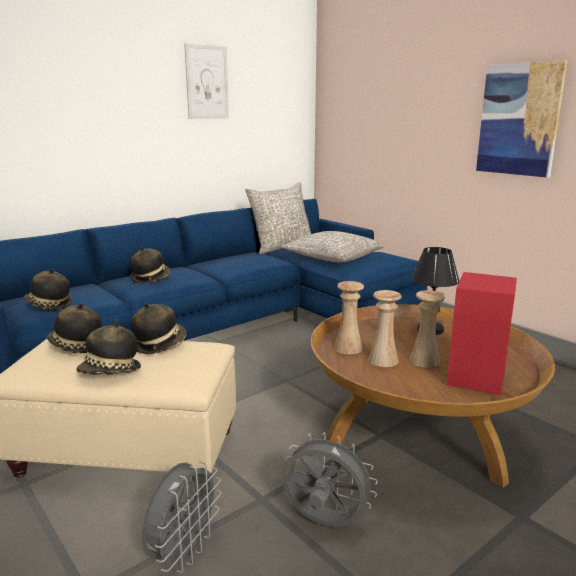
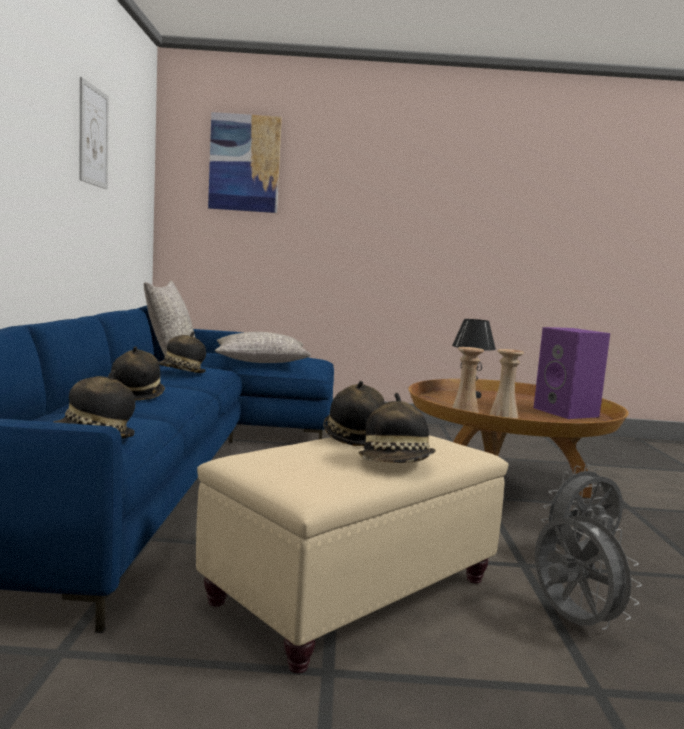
camera: 50 degrees left, 10 degrees down
(76, 346) = (285, 458): hat -> hat (181, 372)
(424, 360) = (521, 411): beige vase -> none
(477, 378) = (567, 412): red speaker -> purple speaker
(519, 120) = (417, 222): picture -> picture (244, 163)

